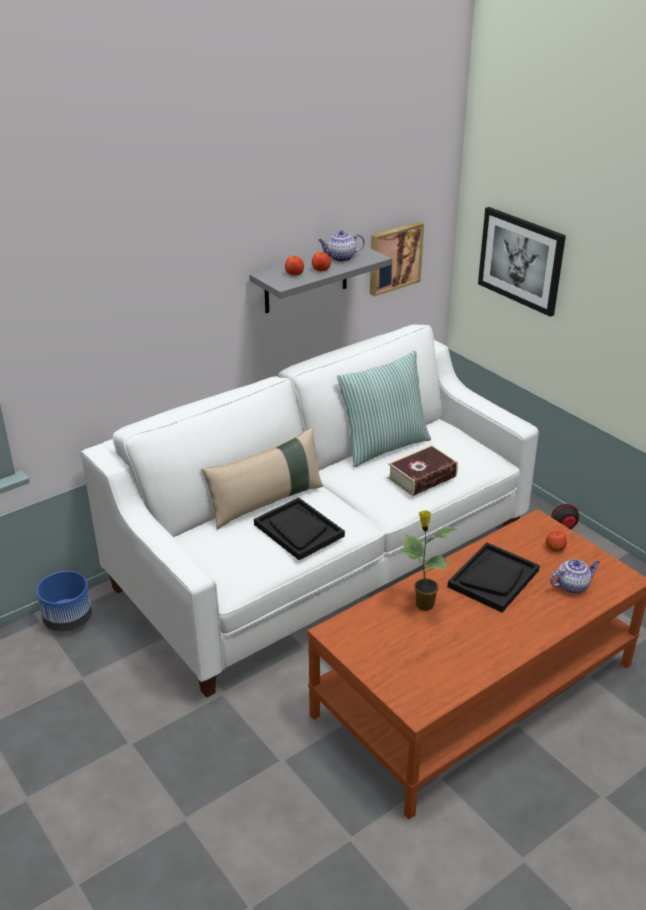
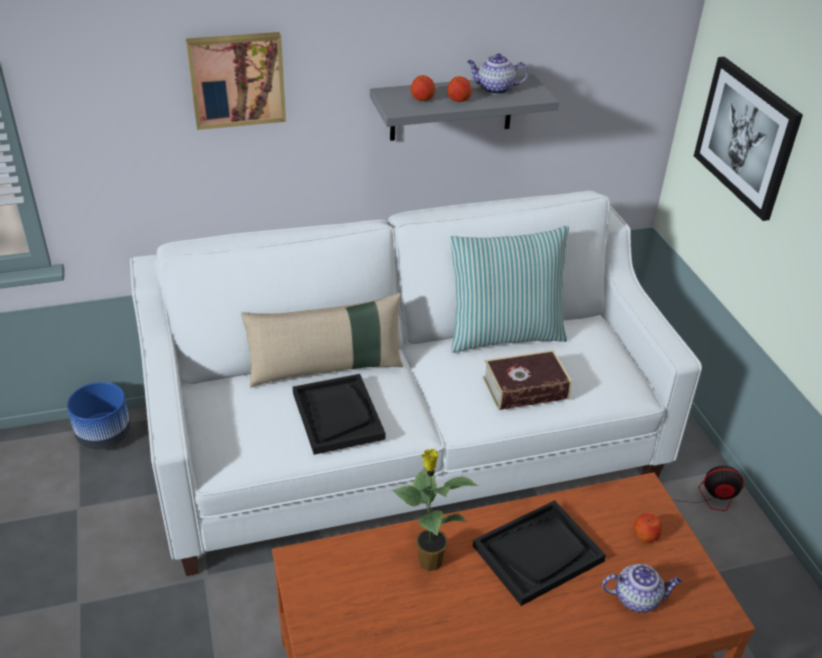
camera: 20 degrees right, 5 degrees up
(394, 257) = (585, 101): picture -> picture (237, 79)

